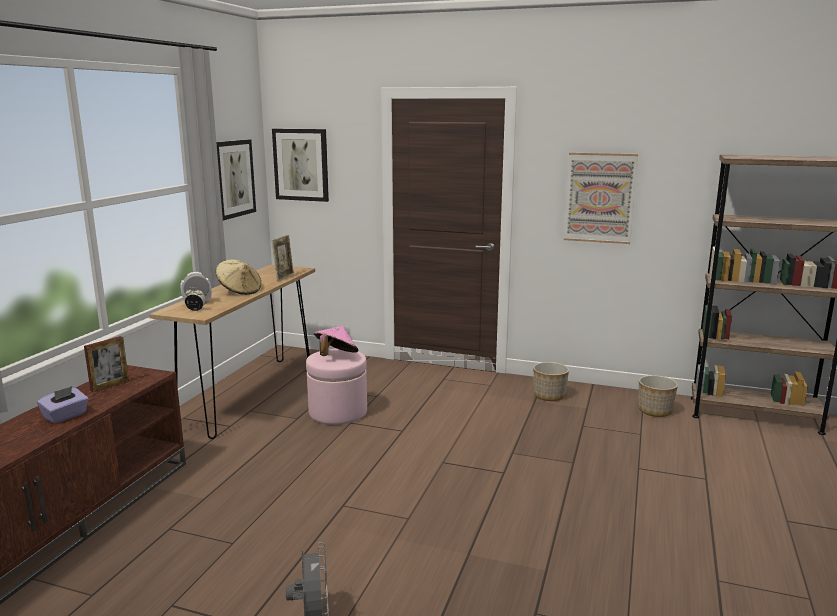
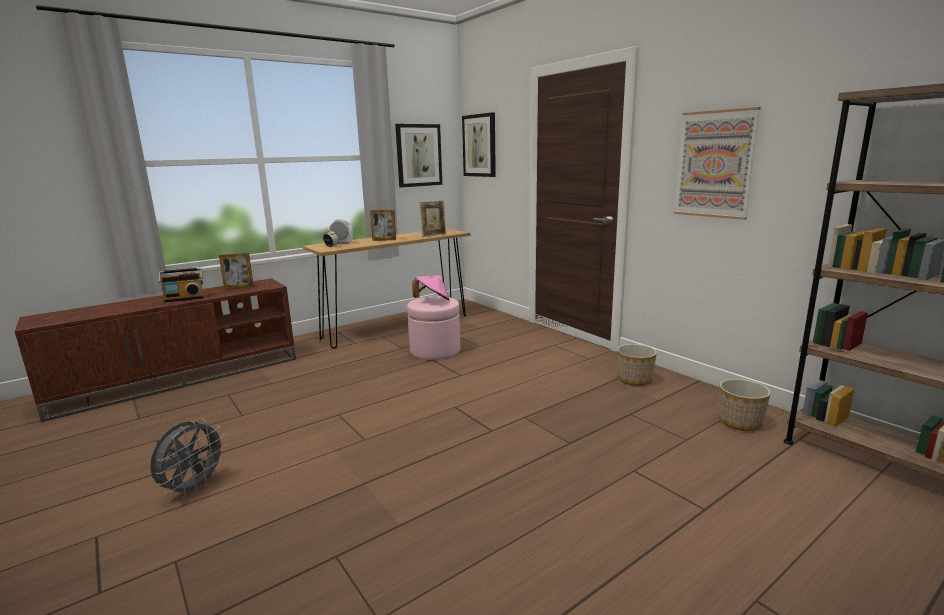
camera: 35 degrees right, 0 degrees up
(66, 416) = (185, 298): purple tissue box -> radio
(239, 291) = (384, 240): beige hat -> picture frame

